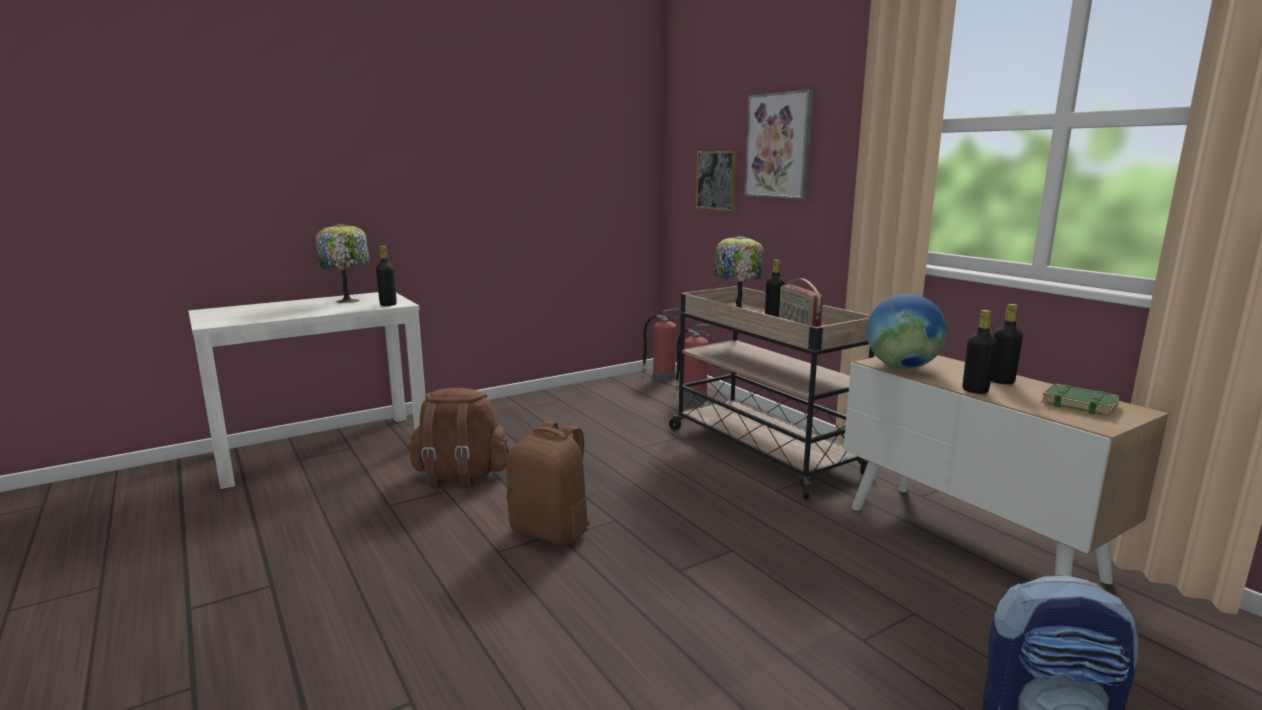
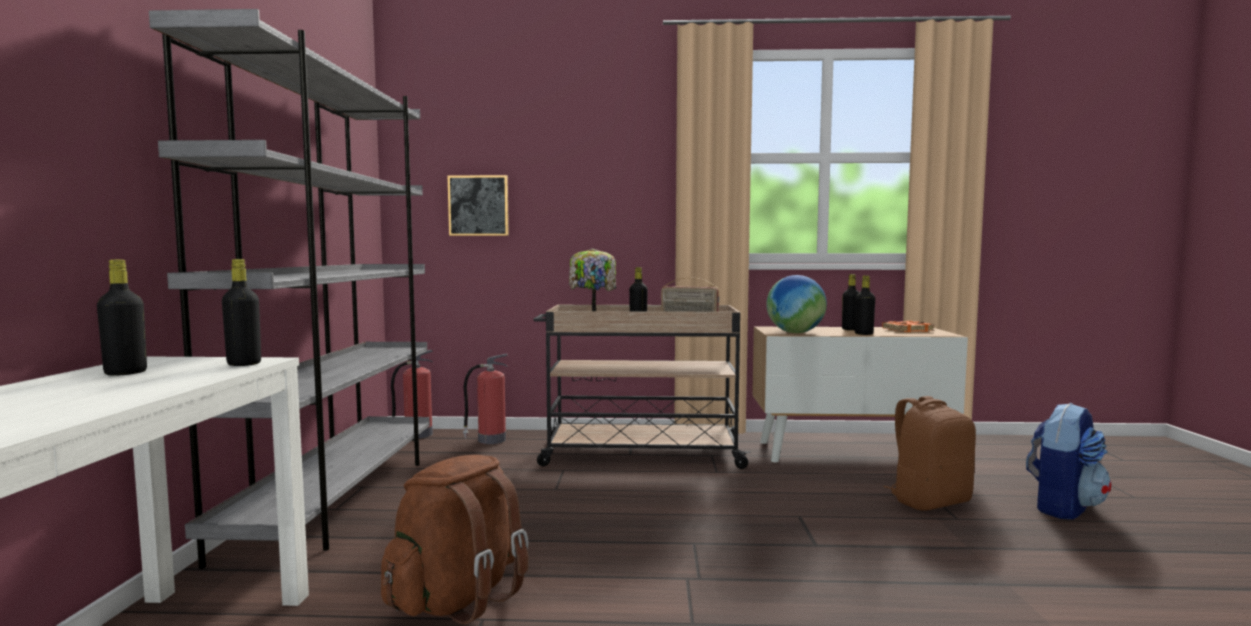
camera: 55 degrees left, 10 degrees down
(349, 300) = (125, 373): table lamp -> black bottle
(536, 403) = (338, 499): none -> grey bookcase
(552, 530) = (678, 579): brown backpack -> brown backpack (929, 501)
(779, 146) = (566, 171): picture -> none
(1080, 404) = (907, 330): green book -> orange book

